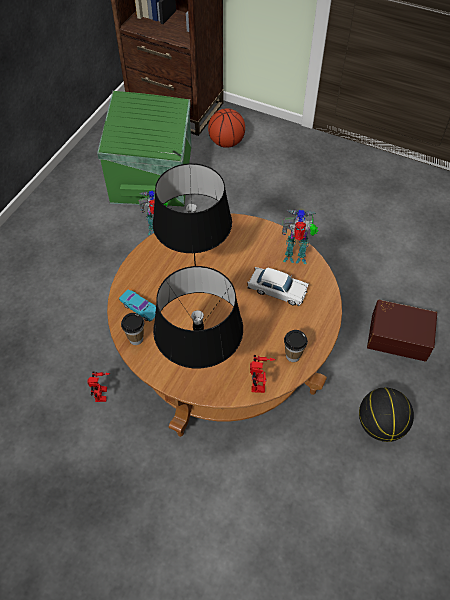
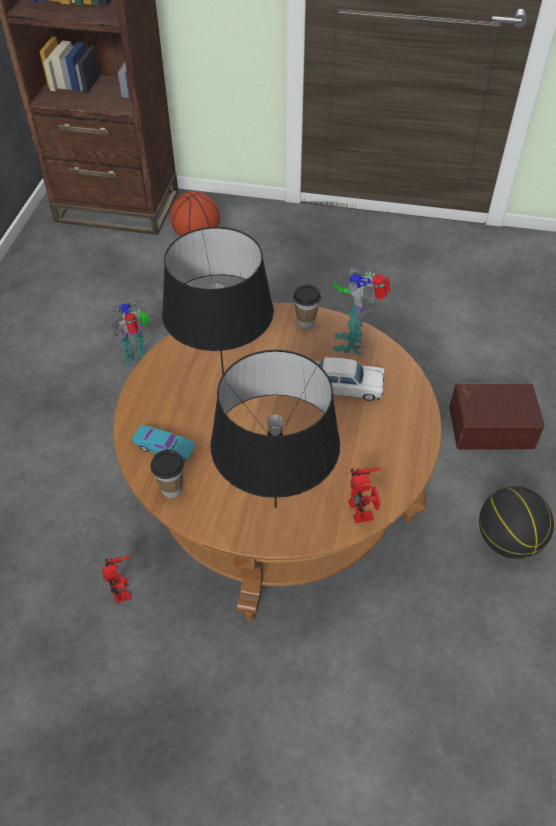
camera: 15 degrees left, 5 degrees down
(154, 173) = (111, 289): green storage box -> none
(292, 356) = (393, 464): cup -> cup (306, 323)
(296, 258) = (353, 342): toy robot -> toy robot turned 75 degrees counterclockwise

